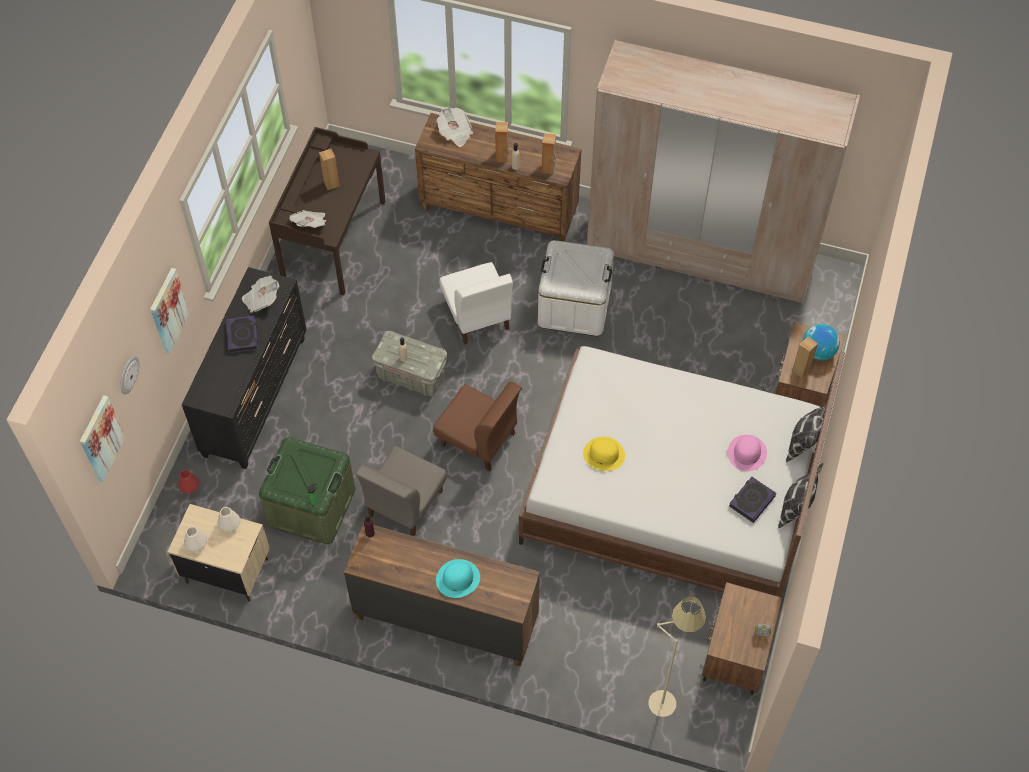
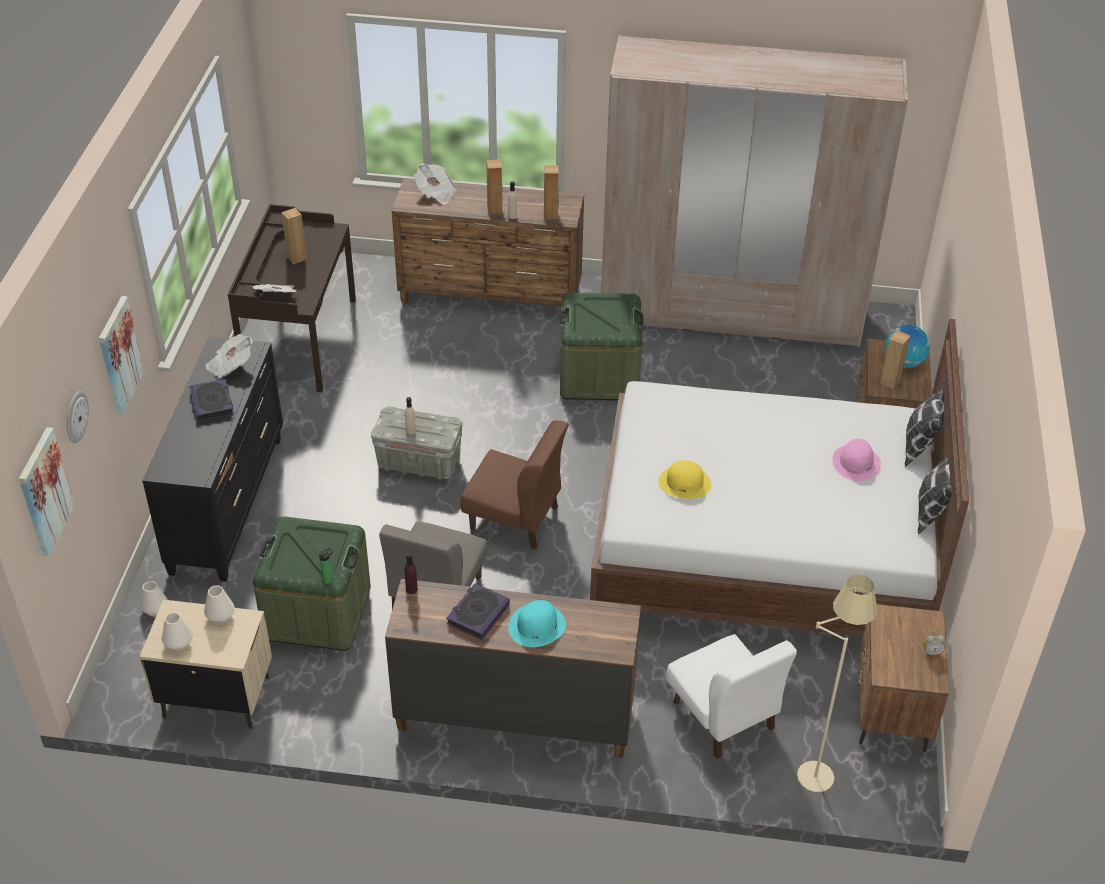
camera: 10 degrees left, 15 degrees down
(190, 487) = (155, 610): red vase -> white vase
(477, 316) = (486, 396): white chair -> white chair (723, 716)
(574, 306) = (599, 375): white storage box -> green storage box
(751, 501) = (877, 510): book -> book (478, 614)

